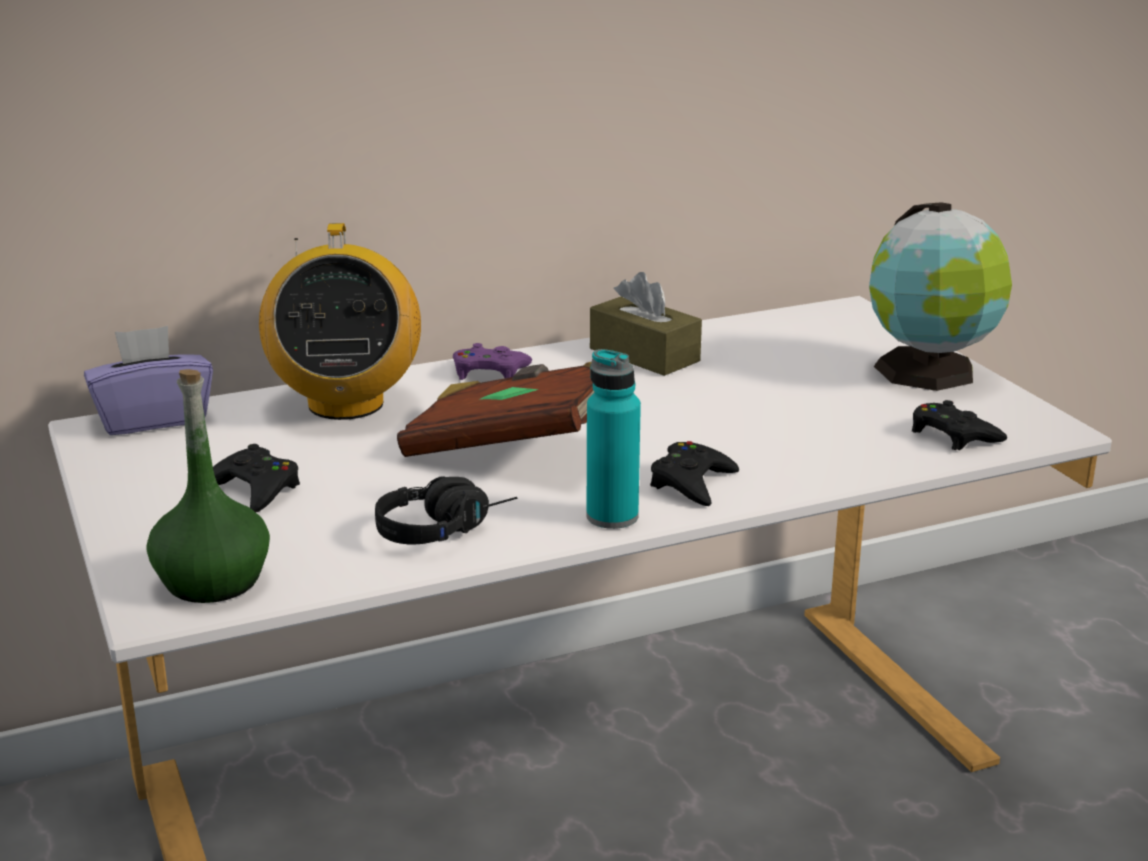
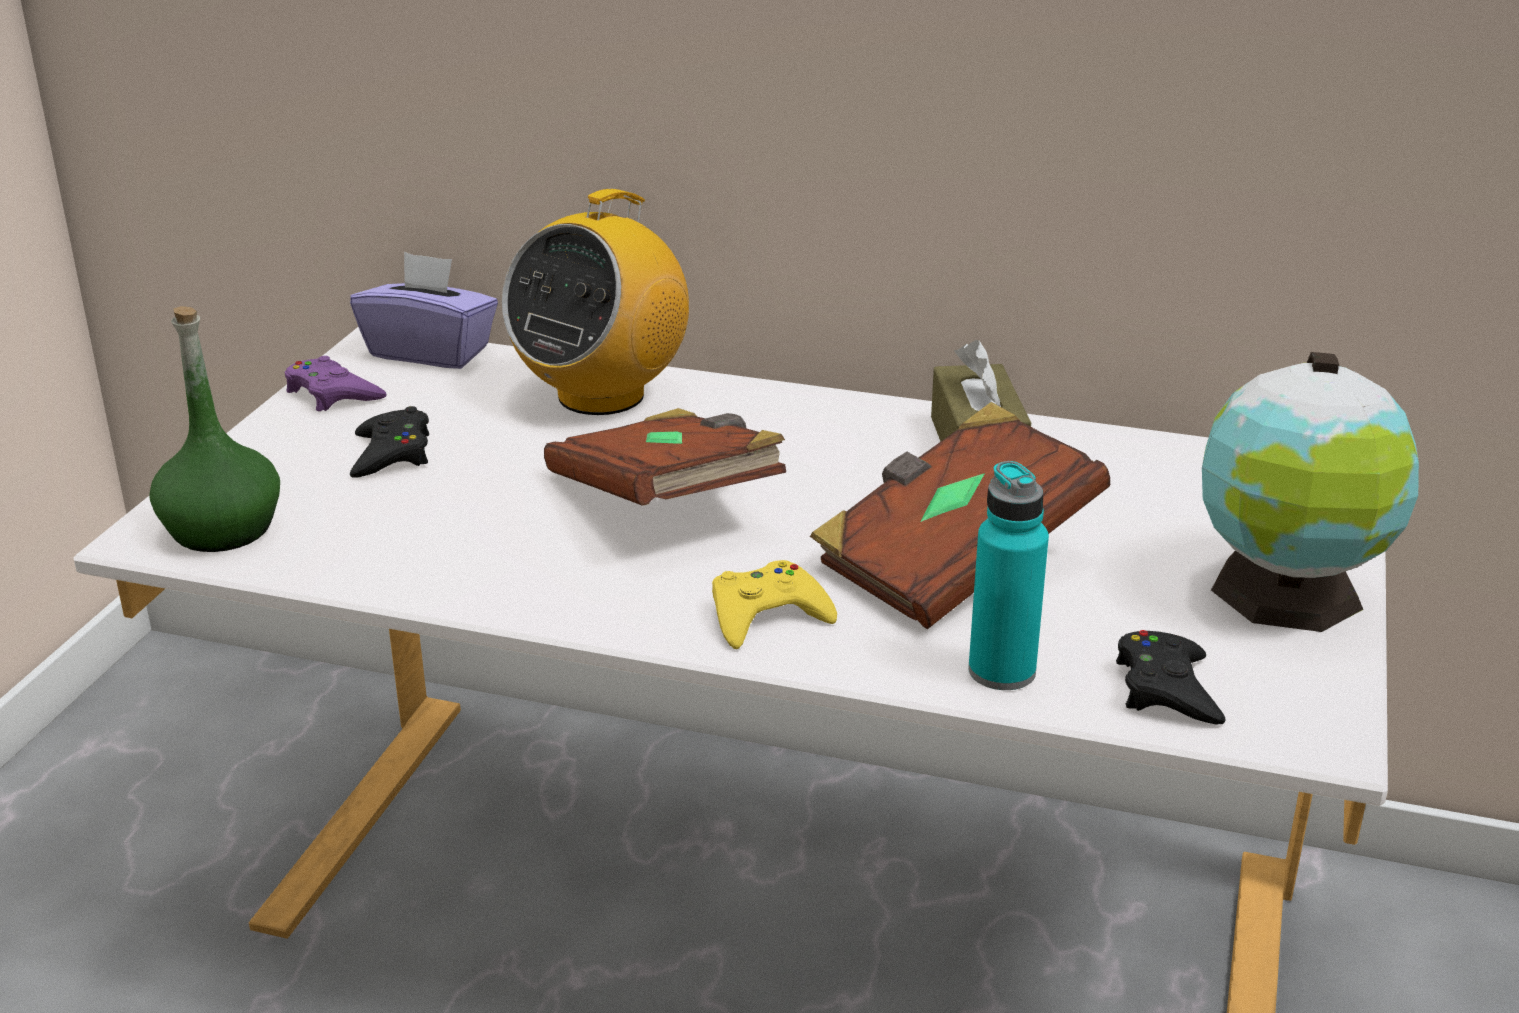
camera: 40 degrees right, 5 degrees up
(445, 529) = (466, 562): black headphones -> none
(489, 372) = (785, 409): purple game controller -> purple game controller (332, 394)
(612, 517) = (627, 618): turquoise bottle -> turquoise bottle (1002, 671)
(692, 483) = (767, 615): black game controller -> yellow game controller
(739, 416) = (953, 559): none -> brown book

